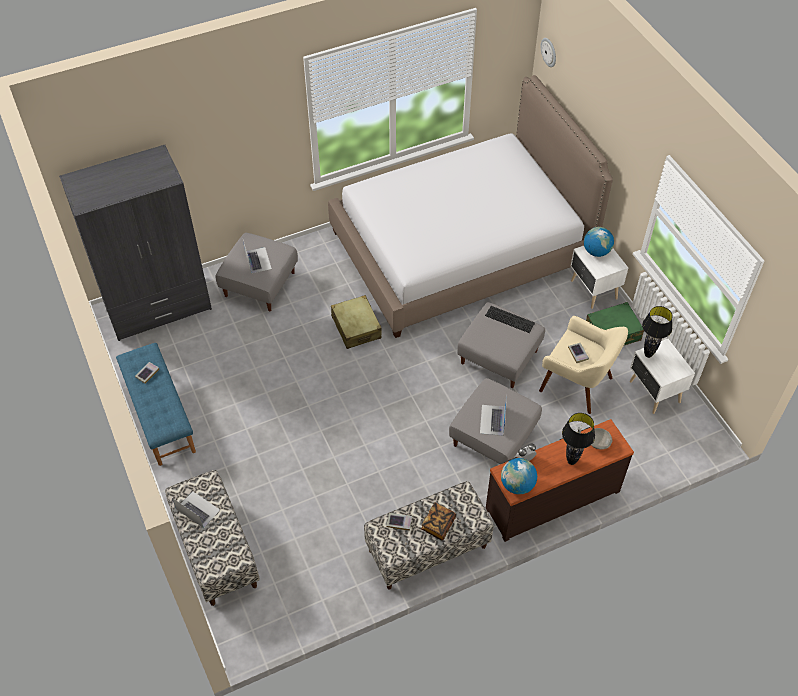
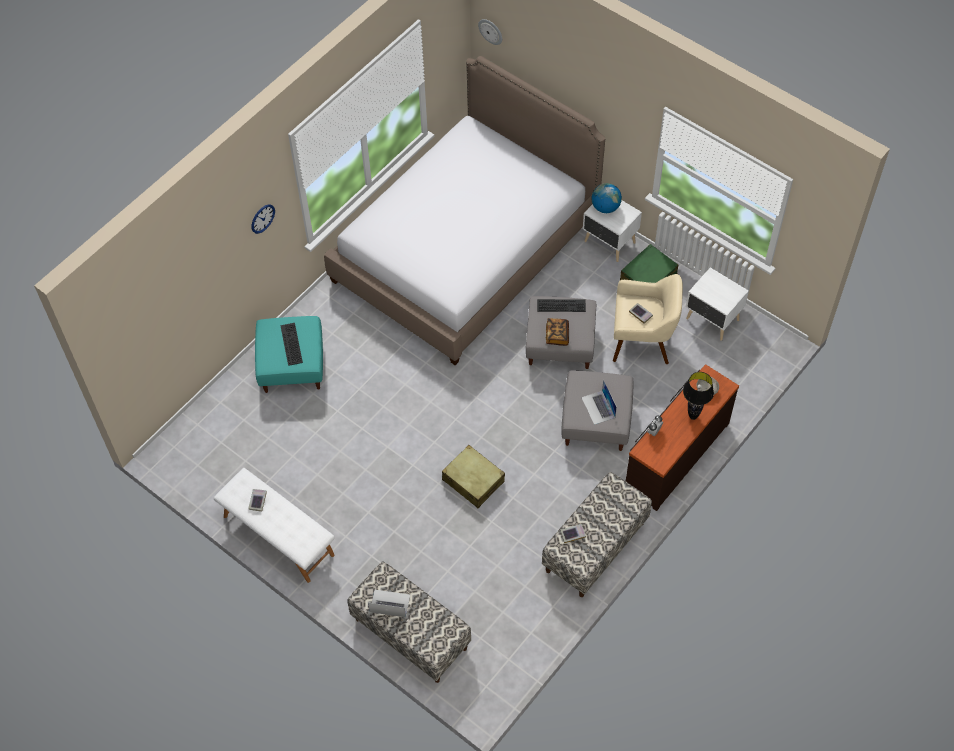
camera: 25 degrees left, 5 degrees up
(158, 307) = (205, 431): grey wardrobe -> none
(160, 415) = (278, 536): blue bench -> white bench
(258, 260) = (290, 343): laptop -> keyboard
(259, 284) = (291, 365): grey ottoman -> turquoise ottoman
(262, 132) = (262, 218): none -> wall clock
(356, 327) = (412, 370): beige suitcase -> beige suitcase (473, 481)
(438, 525) = (606, 521): book -> book (557, 335)
(517, 485) = (659, 457): globe -> none
(648, 354) = (701, 290): black table lamp -> none

